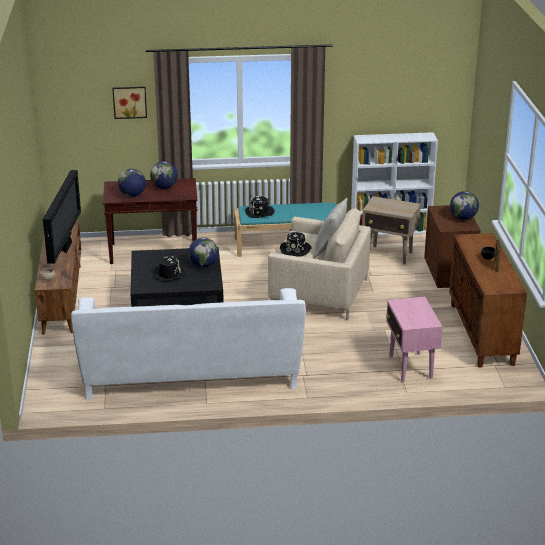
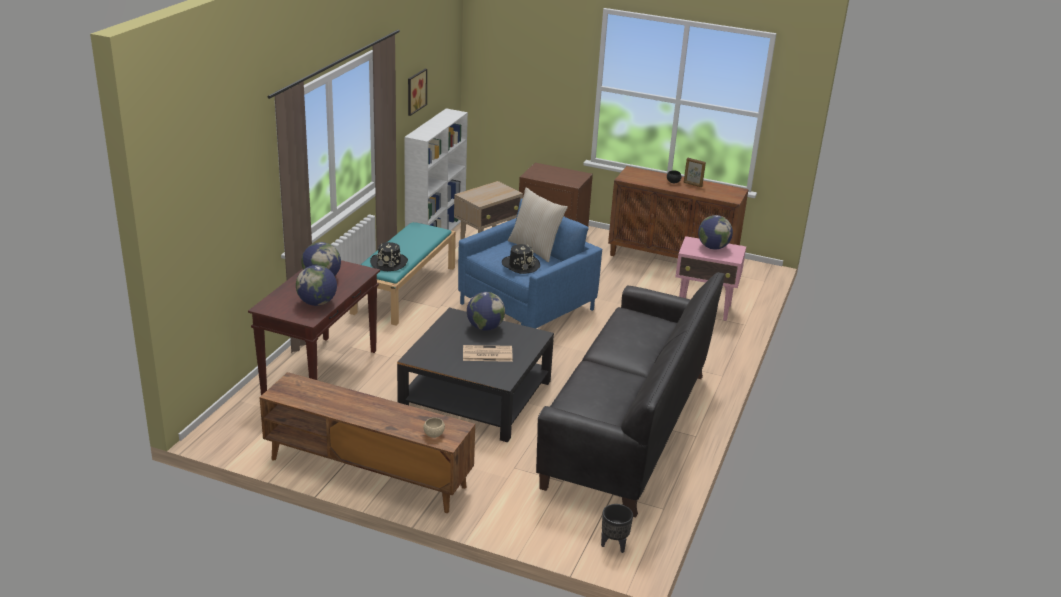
camera: 65 degrees left, 0 degrees up
(50, 398) = (614, 545): none -> black planter
(66, 246) = (352, 398): television -> none
(129, 102) = (246, 182): picture -> picture (415, 91)
(168, 274) = (486, 354): black hat -> newspaper
(191, 373) = (627, 428): white sofa -> black sofa
(319, 294) = (527, 307): beige armchair -> blue armchair
(463, 218) = (562, 172): globe -> globe (713, 247)

